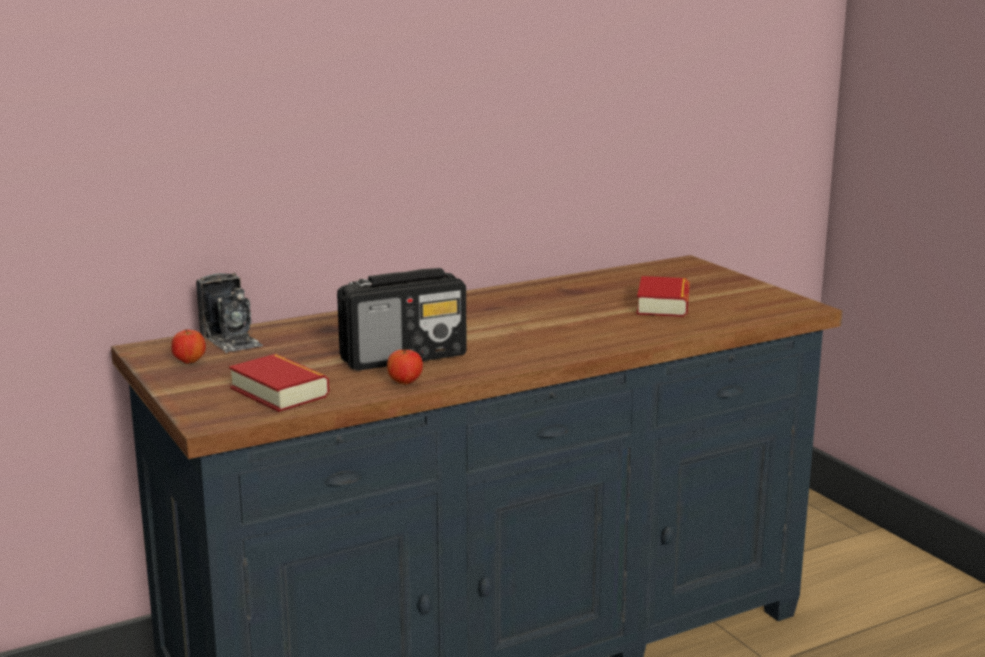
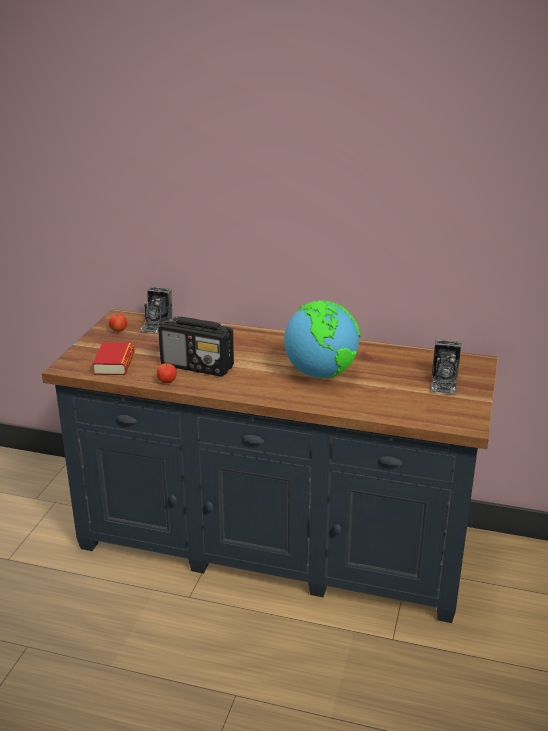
camera: 45 degrees right, 10 degrees up
(566, 317) = (320, 374): none -> globe
(663, 305) = (390, 387): book -> none
(699, 286) = (444, 382): none -> camera

